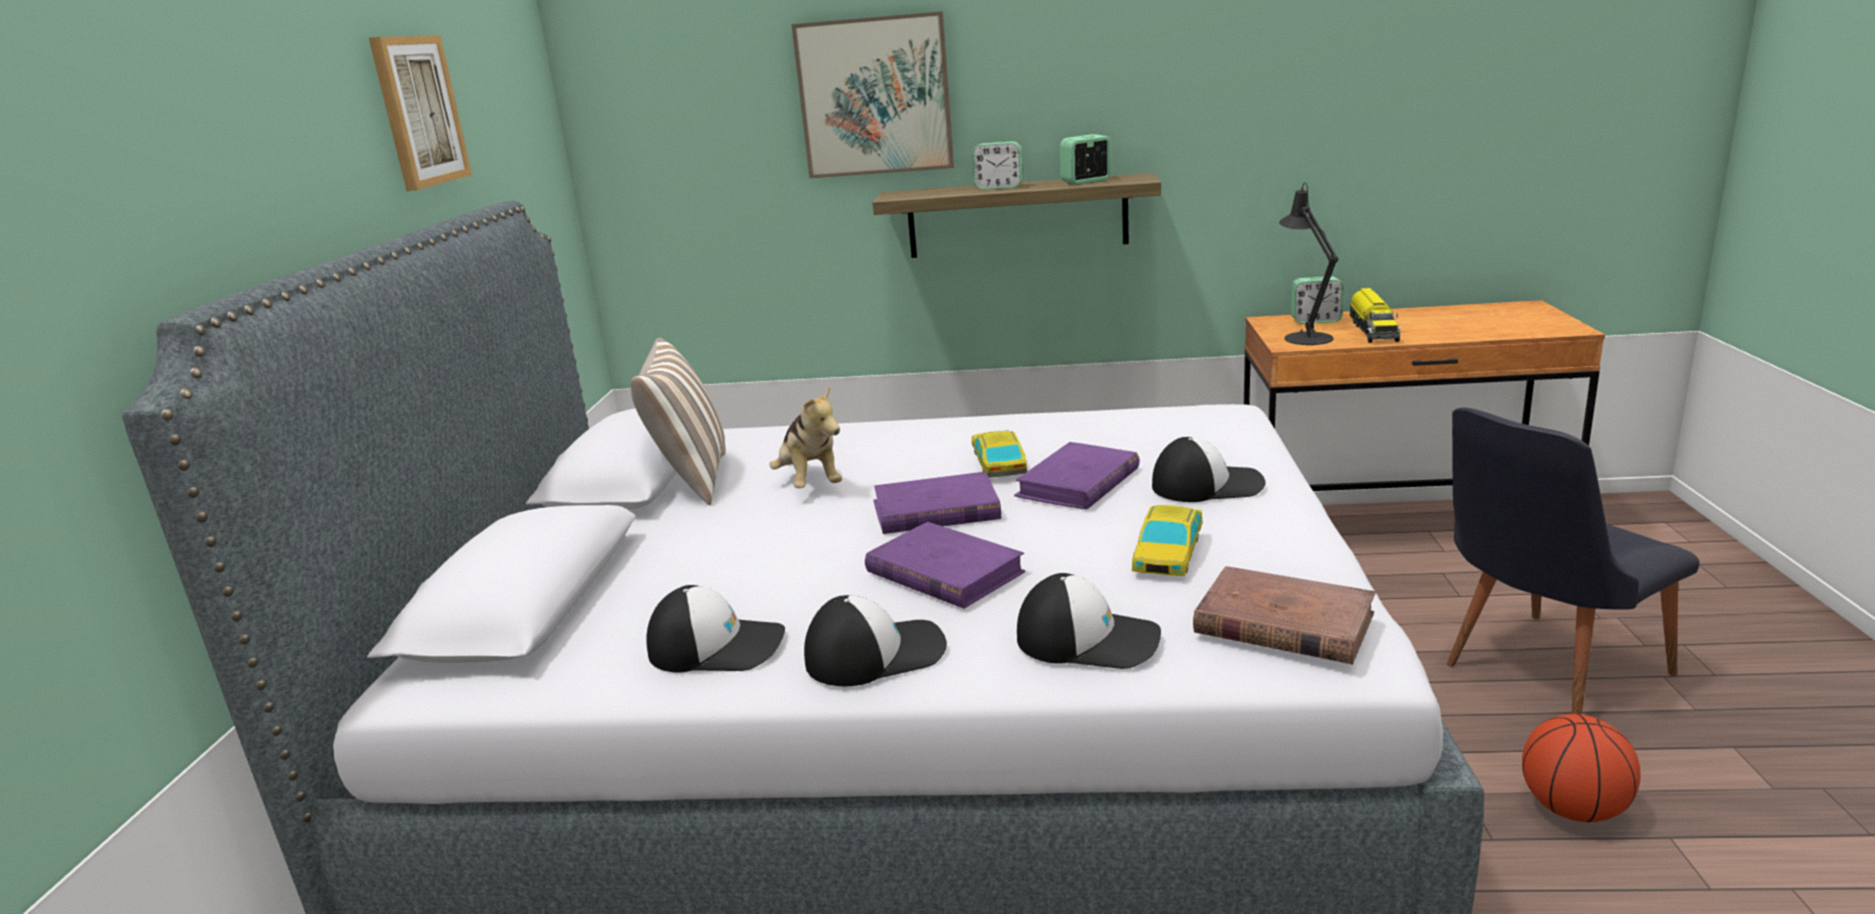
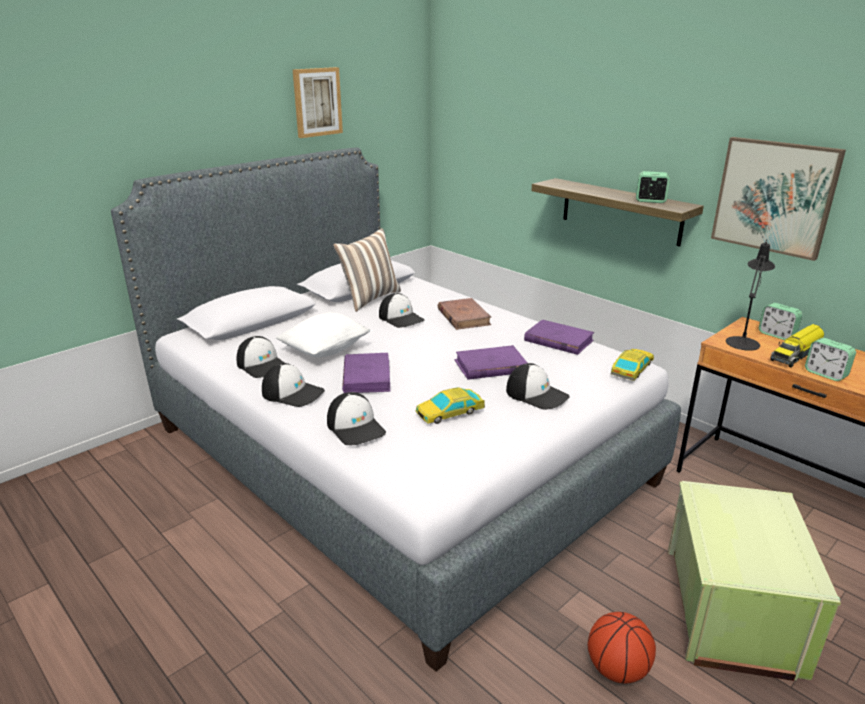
camera: 40 degrees right, 5 degrees up
(784, 574) = (325, 350): none -> white pillow
(809, 483) = (401, 318): plush toy -> cap
(875, 96) = (561, 123): picture -> picture (774, 197)
(935, 511) = (414, 351): purple book -> purple book (558, 340)
(998, 463) = (481, 342): toy car -> toy car (632, 369)
(999, 187) = (603, 192): alarm clock -> alarm clock (825, 374)
(1282, 623) = (423, 462): brown book -> brown book (463, 317)
(1540, 673) = (729, 610): black chair -> green storage box

